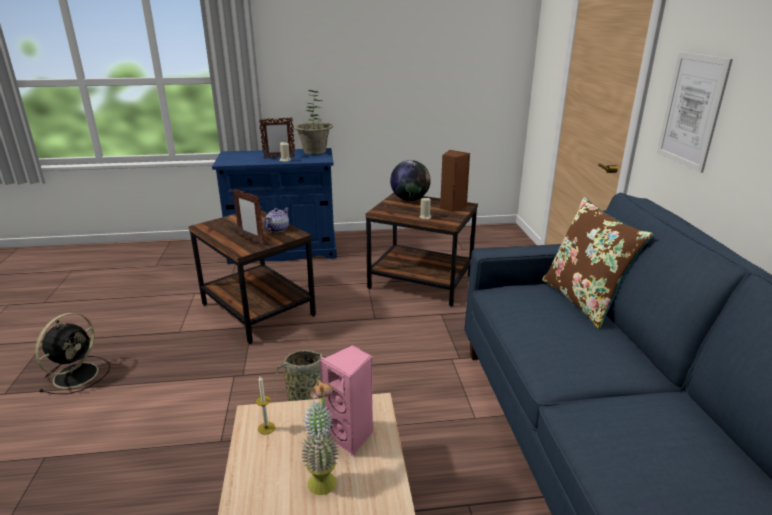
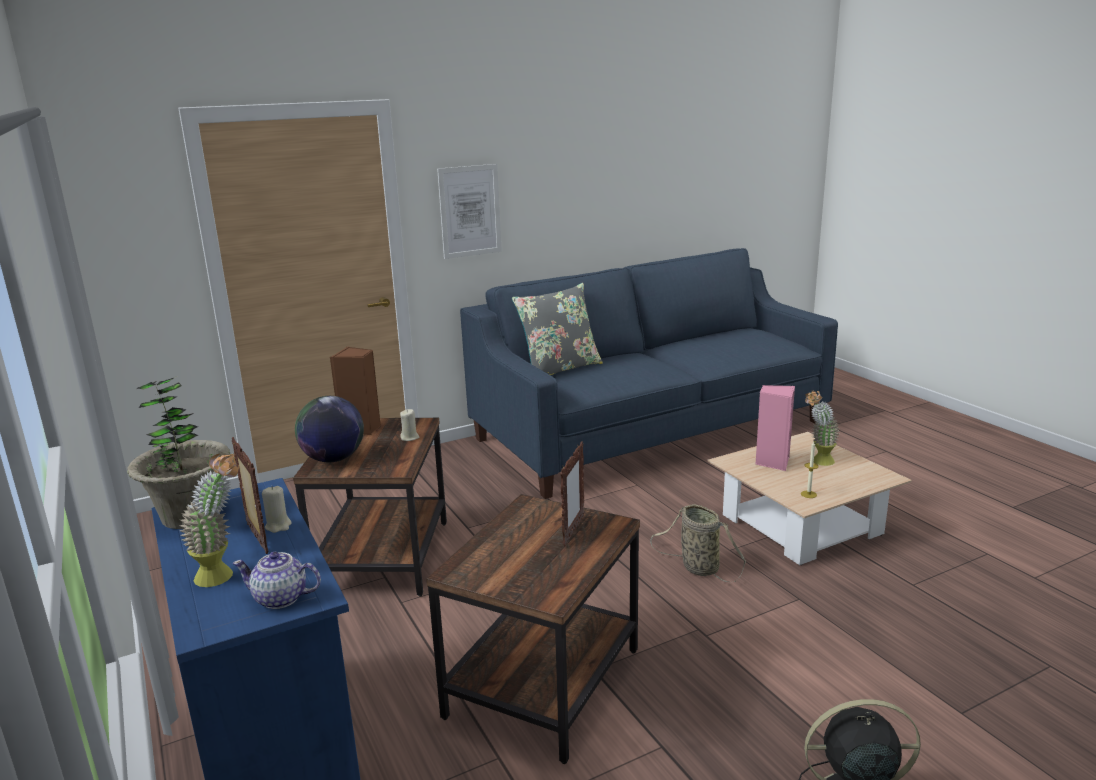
camera: 110 degrees left, 5 degrees down
(258, 154) = (224, 576): none -> potted plant
(277, 229) = (519, 523): teapot -> teapot (281, 598)
(583, 300) = (559, 369): brown pillow -> grey pillow

